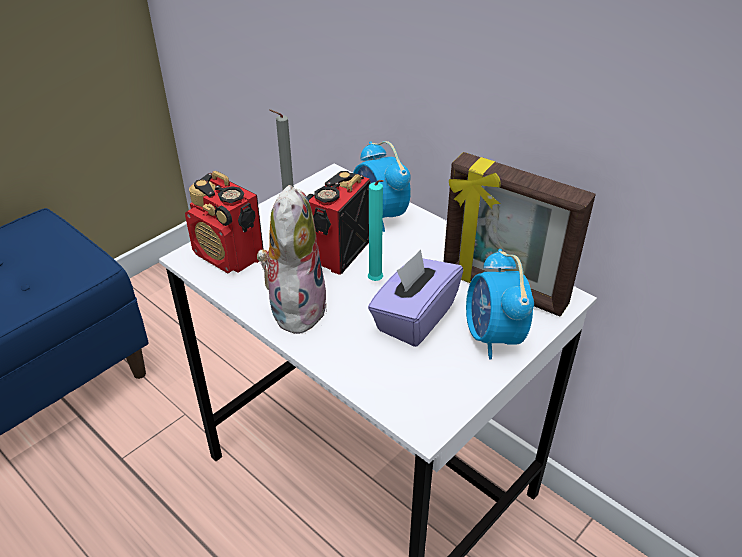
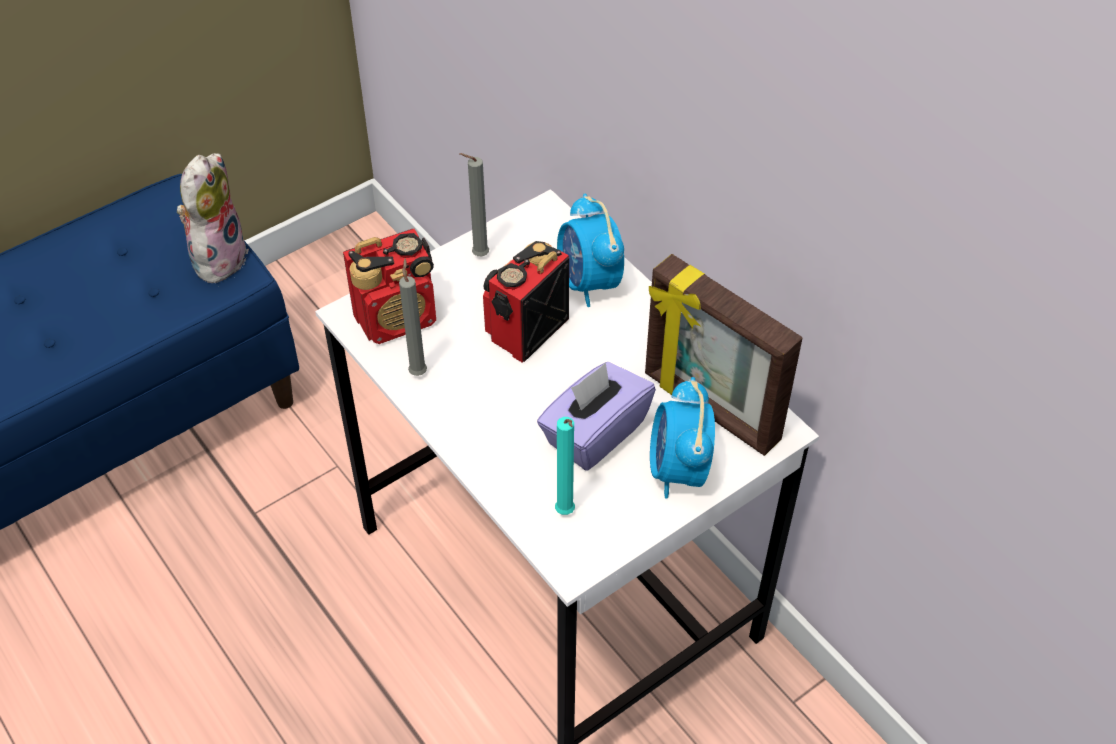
camera: 10 degrees right, 10 degrees up
(229, 256) = (397, 319): radio -> radio turned 75 degrees counterclockwise
(253, 291) = (418, 371): none -> grey candle
(295, 306) = (462, 399): plush toy -> plush toy (218, 257)
(376, 282) = (562, 379): turquoise candle -> turquoise candle (565, 514)

